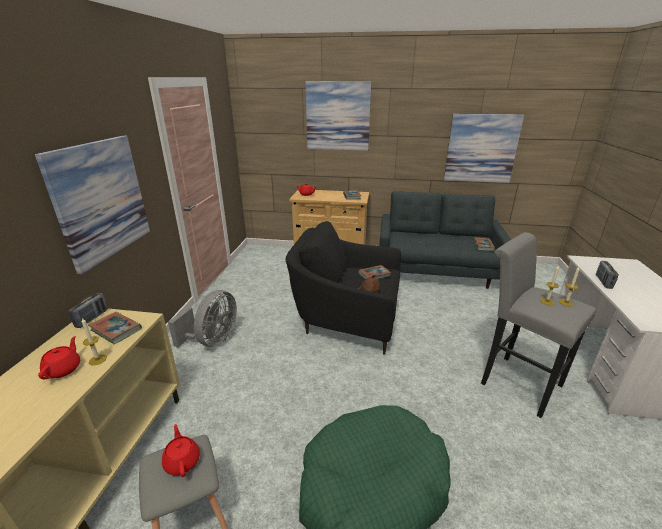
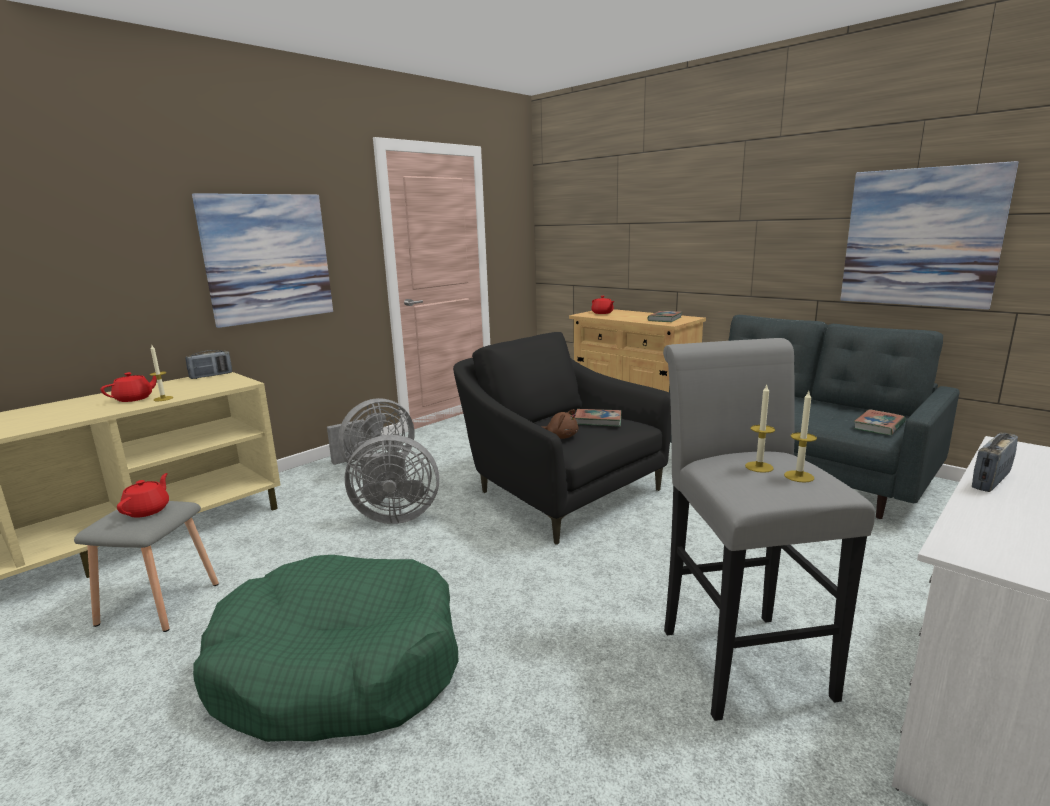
camera: 35 degrees right, 10 degrees down
(116, 330) = (211, 385): book -> none
(273, 371) = (394, 516): none -> grey fan
(338, 116) = (663, 193): picture -> none

